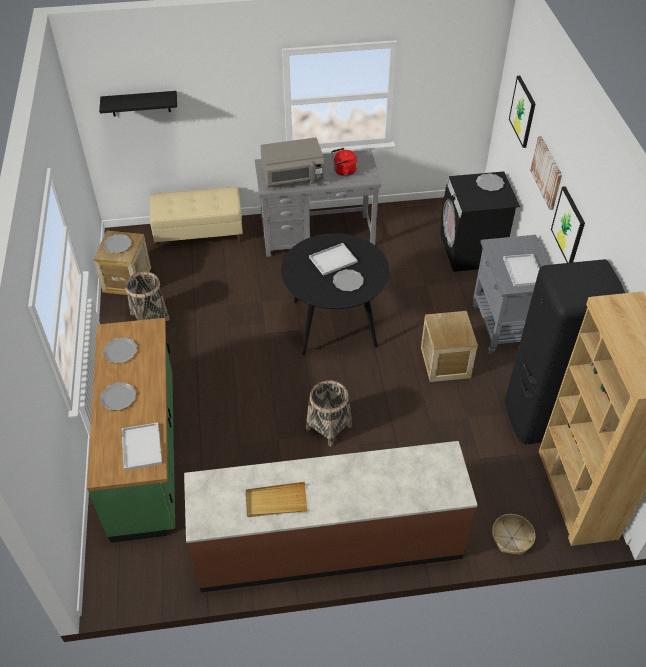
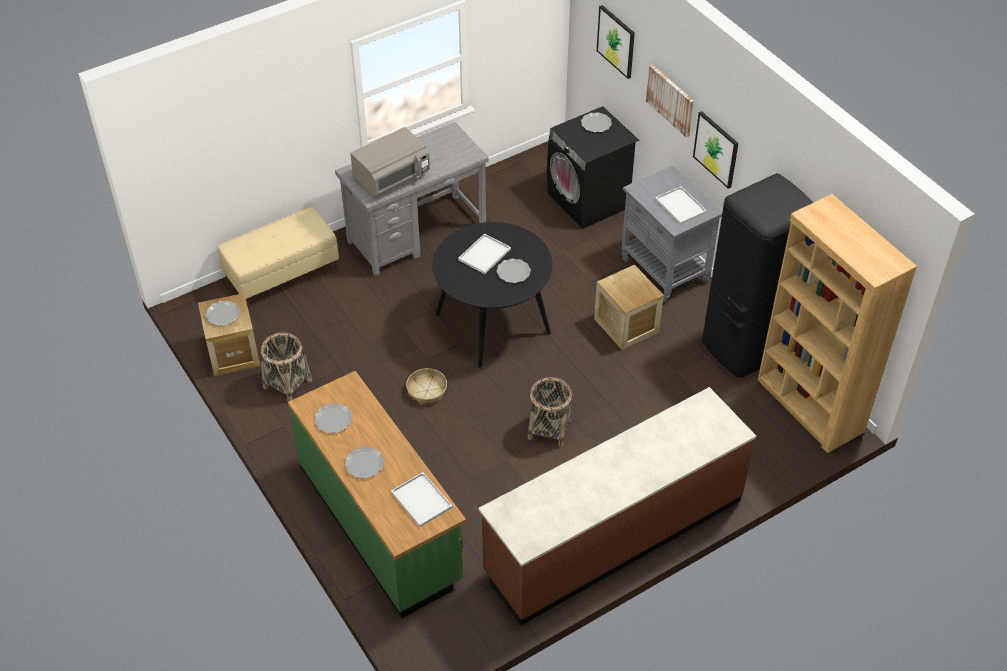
camera: 25 degrees left, 0 degrees up
(140, 103) = (203, 145): black shelf -> none
(276, 501) = (581, 500): beige tray -> none
(343, 171) = (441, 155): red kettle -> none
(512, 538) = (774, 466): basket -> basket (427, 391)

